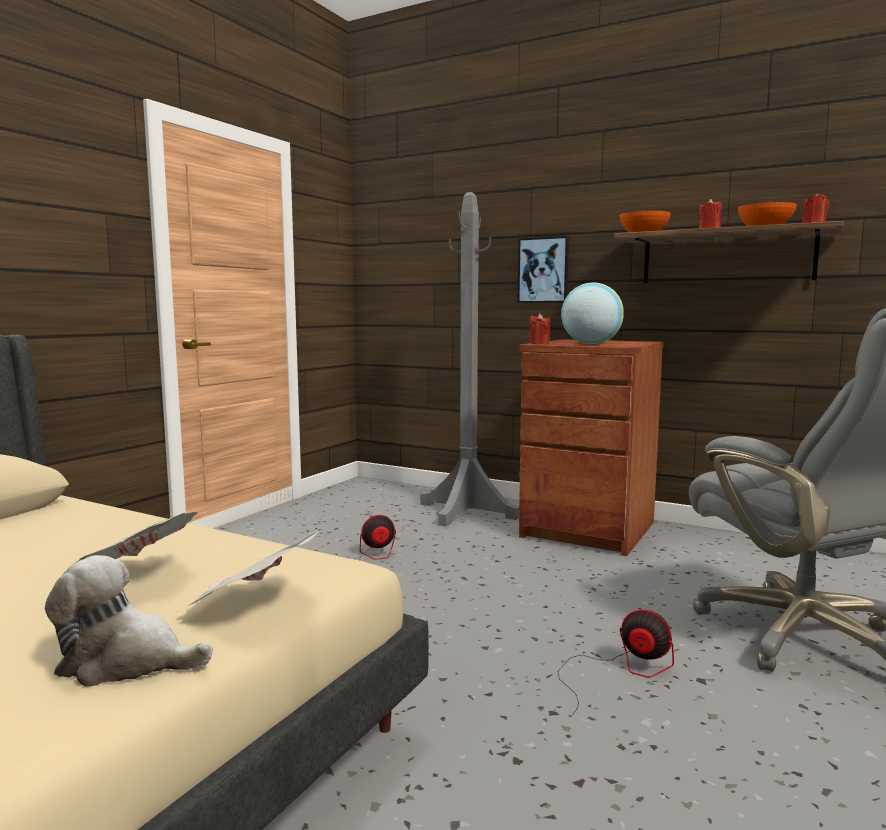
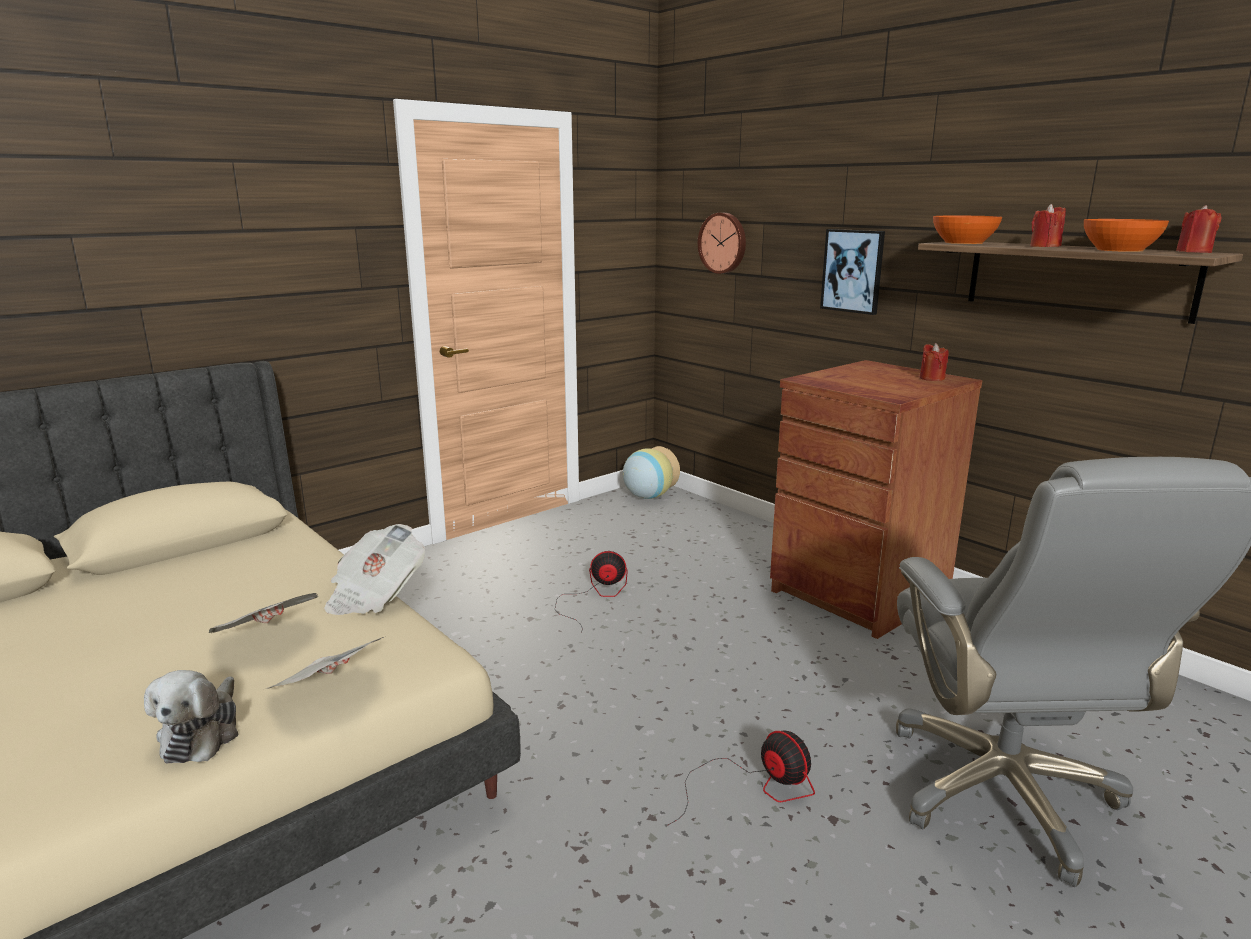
camera: 20 degrees right, 10 degrees up
(125, 662) = (202, 733): plush toy -> plush toy turned 120 degrees counterclockwise
(225, 534) = (375, 595): none -> newspaper
(421, 259) = (723, 243): none -> wall clock
(468, 511) = (740, 544): grey clothes rack -> none
(539, 343) = (805, 379): red candle -> red candle (932, 378)
(591, 343) = (869, 383): vase -> vase (648, 496)

